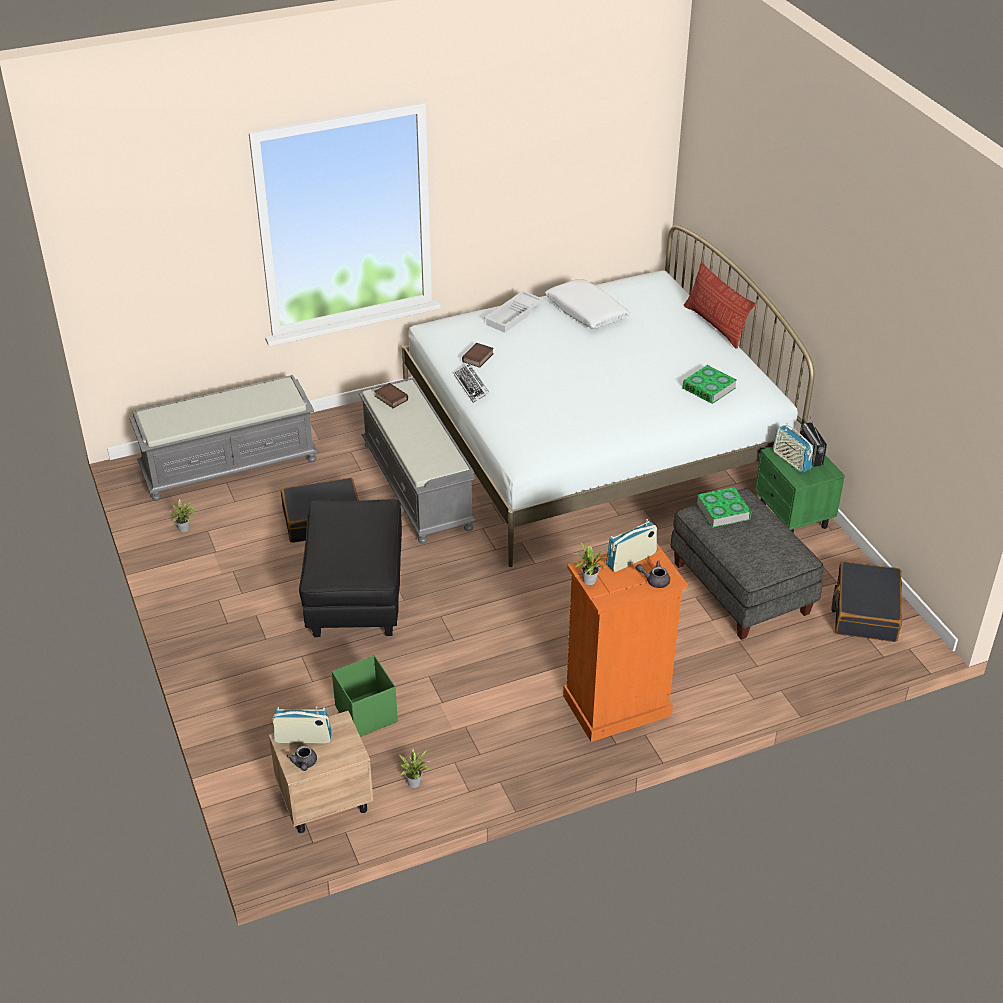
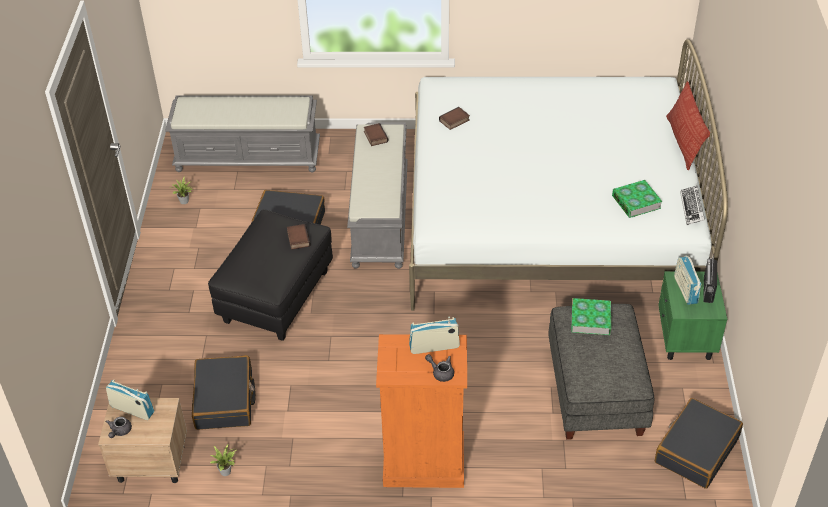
camera: 25 degrees right, 5 degrees up
(366, 713) = (225, 400): green storage box -> black suitcase
(373, 518) = (297, 238): none -> book
(471, 386) = (433, 145): keyboard -> keyboard (692, 208)
(514, 316) = (509, 89): white tray -> none
(586, 312) = (574, 101): white pillow -> none
(588, 581) = (385, 355): potted plant -> none

